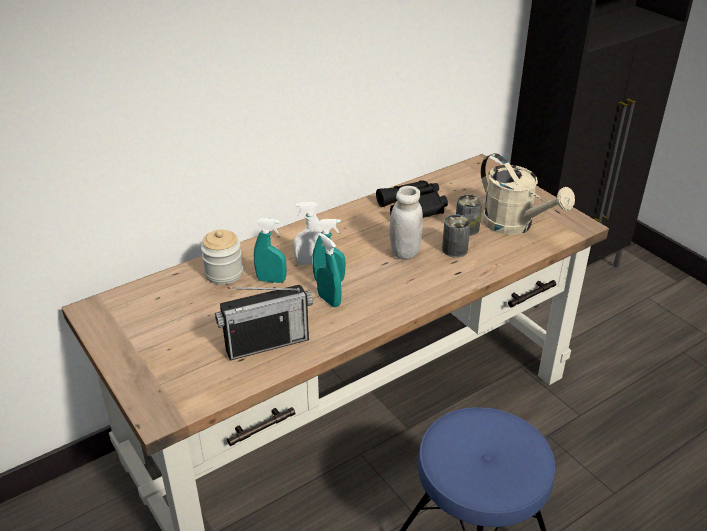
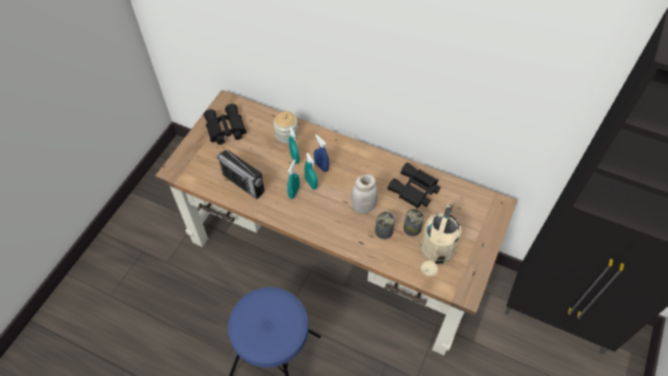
camera: 60 degrees right, 20 degrees up
(143, 329) = (225, 129): none -> black binoculars
(309, 262) = (321, 166): white spray bottle -> blue spray bottle

